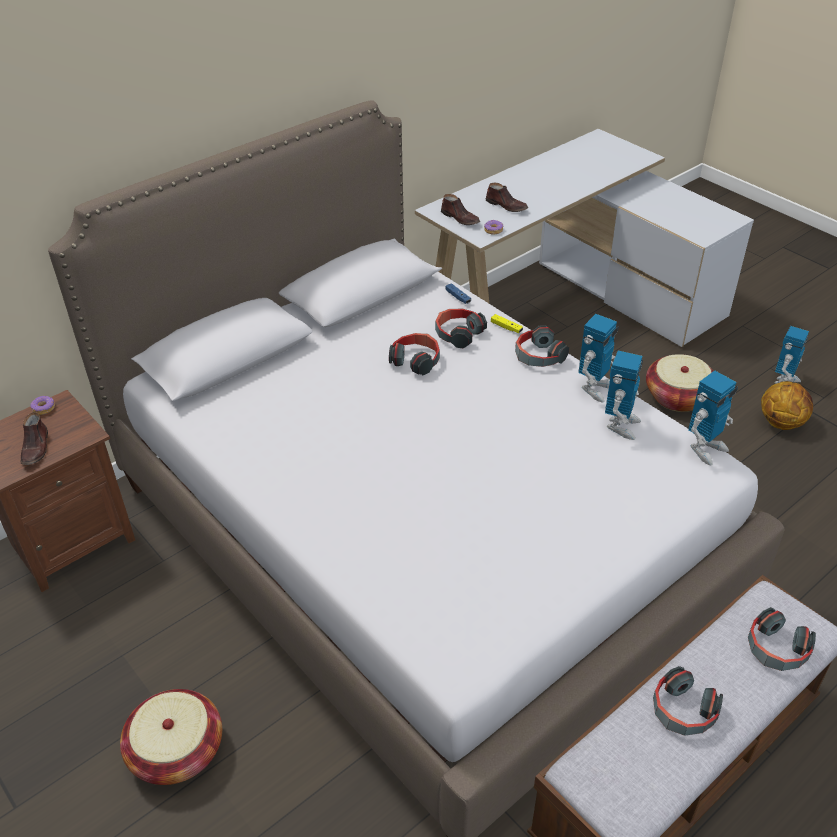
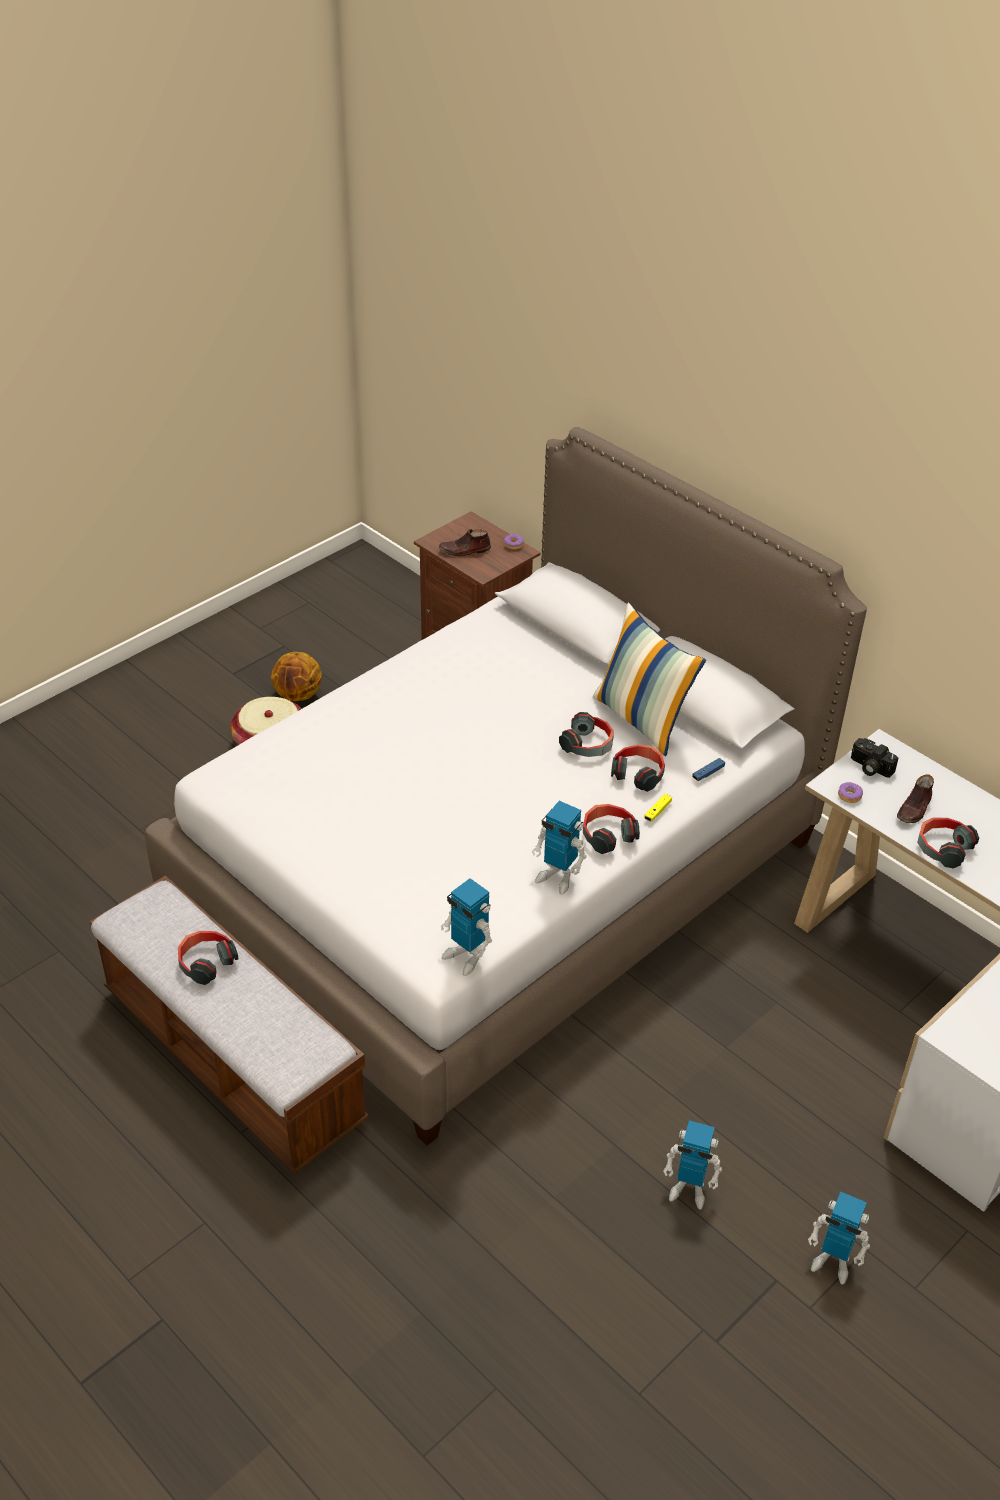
camera: 85 degrees right, 0 degrees up
(382, 326) = (642, 719): none -> pillow
(460, 218) = (869, 767): brown shoe -> camera
(620, 426) = (498, 893): toy robot -> toy robot (689, 1189)
(677, 397) = (771, 1122): basket -> none
(776, 649) = (264, 1039): headphones -> headphones (942, 848)
(781, 422) = (740, 1239): basketball -> basketball (298, 695)

